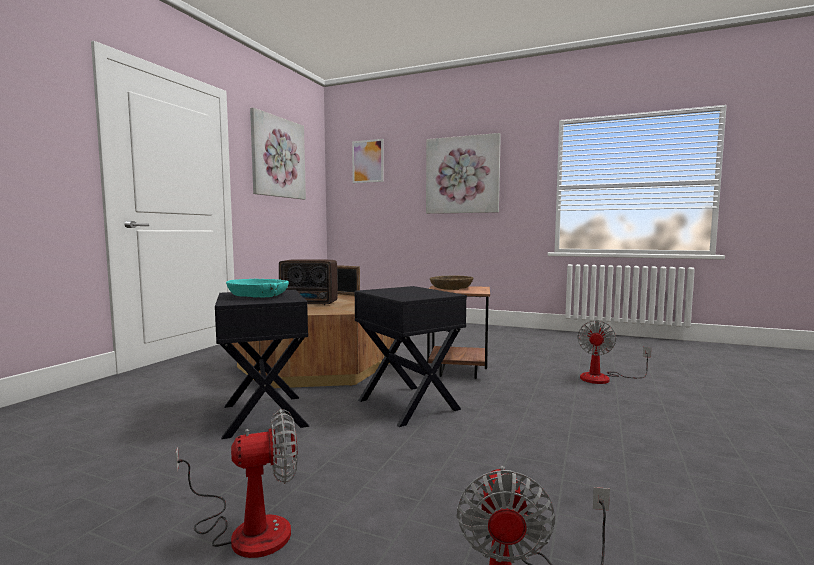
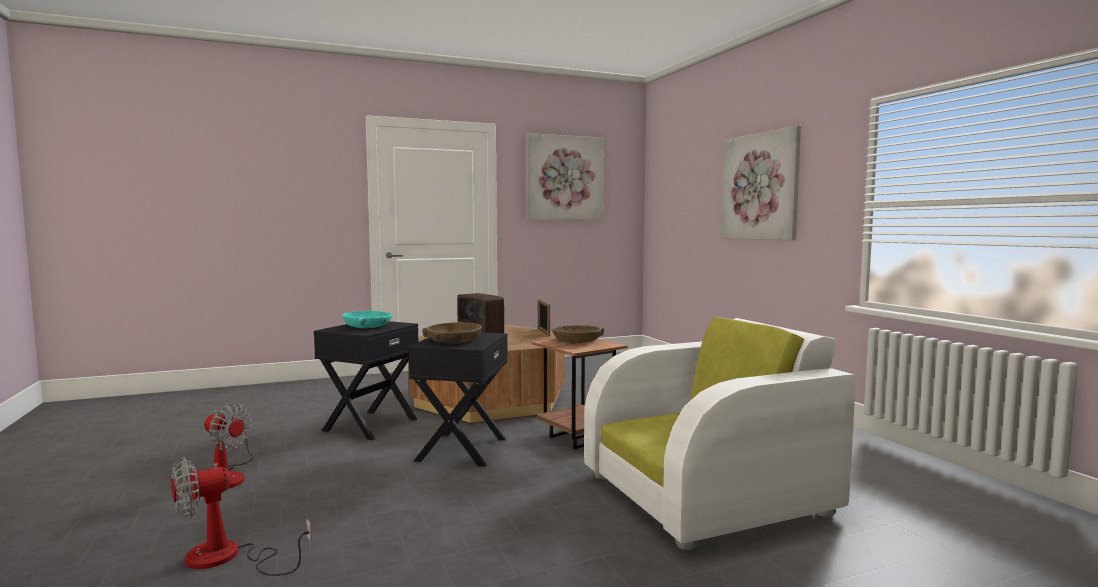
camera: 45 degrees right, 0 degrees up
(367, 161) = (676, 170): picture -> none
(412, 293) = (454, 341): none -> brown bowl
(604, 378) = (708, 494): fan -> white armchair

